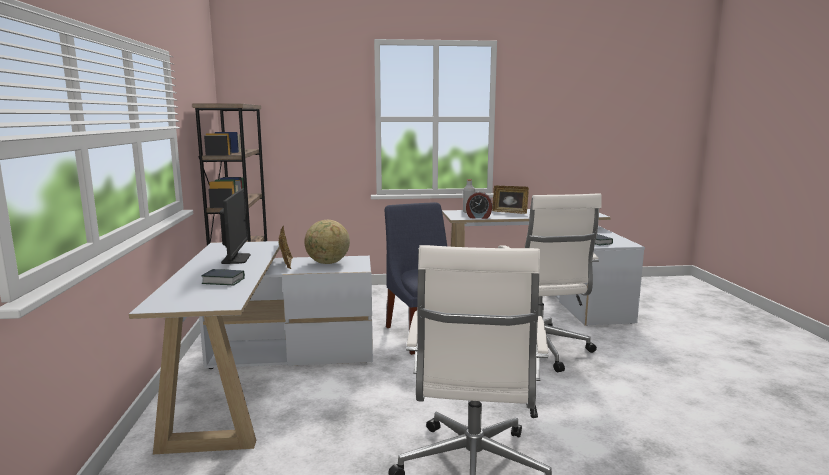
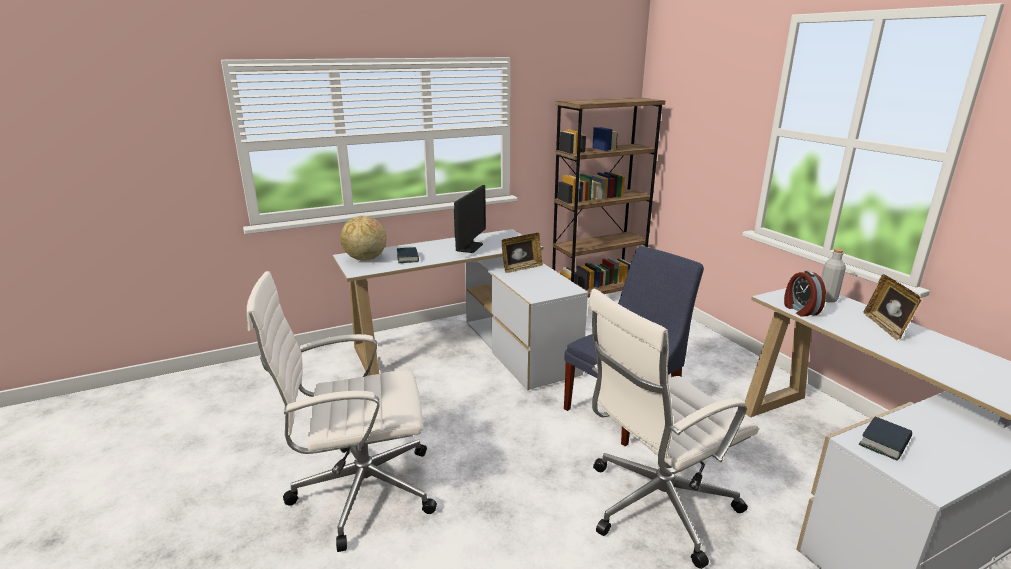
camera: 70 degrees right, 10 degrees up
(236, 259) = (469, 247): monitor -> monitor turned 45 degrees counterclockwise
(328, 263) = (540, 281): globe -> globe (365, 259)

